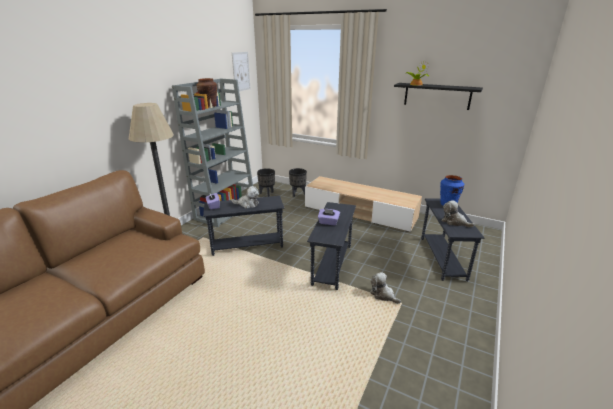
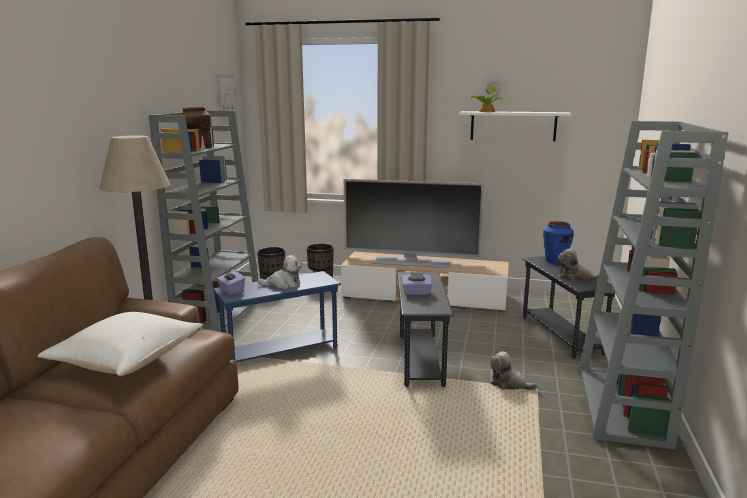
camera: 15 degrees left, 10 degrees down
(119, 256) = (127, 361): none -> white pillow
(247, 245) = (280, 352): grey side table -> blue side table
(352, 189) = (411, 262): none -> television
(437, 96) = (513, 126): black shelf -> white shelf
(459, 331) = (623, 407): none -> grey bookcase

